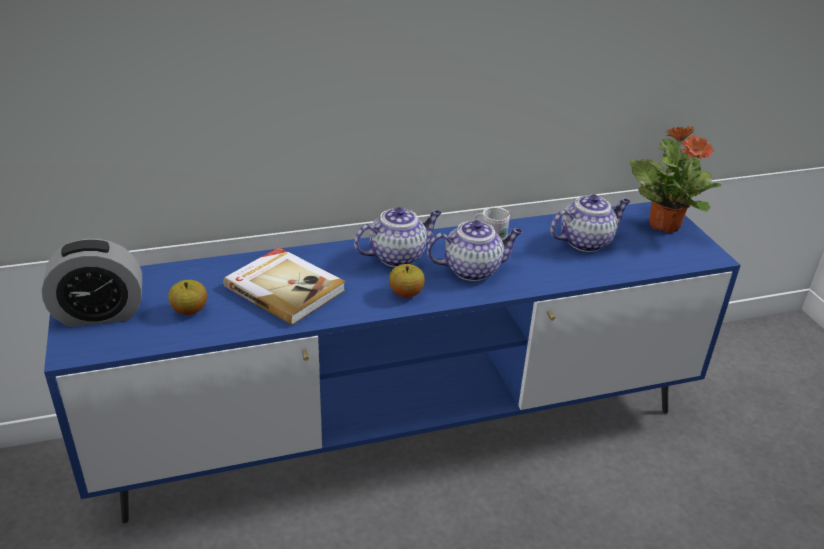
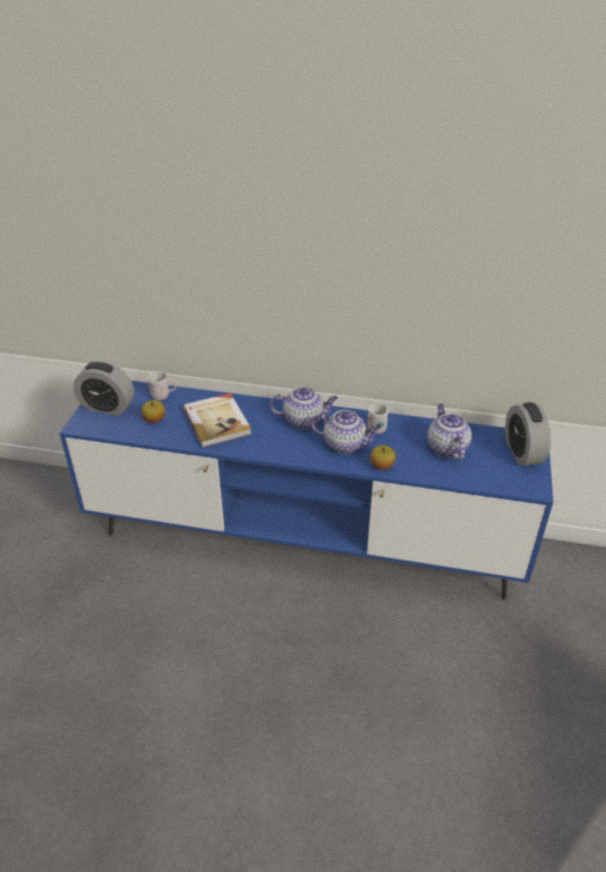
camera: 30 degrees right, 5 degrees up
(177, 277) = (163, 396): none -> white mug
(406, 293) = (287, 448): apple -> apple (382, 466)
(586, 241) = (446, 448): teapot -> teapot turned 105 degrees counterclockwise
(664, 224) = (522, 452): potted plant -> alarm clock

